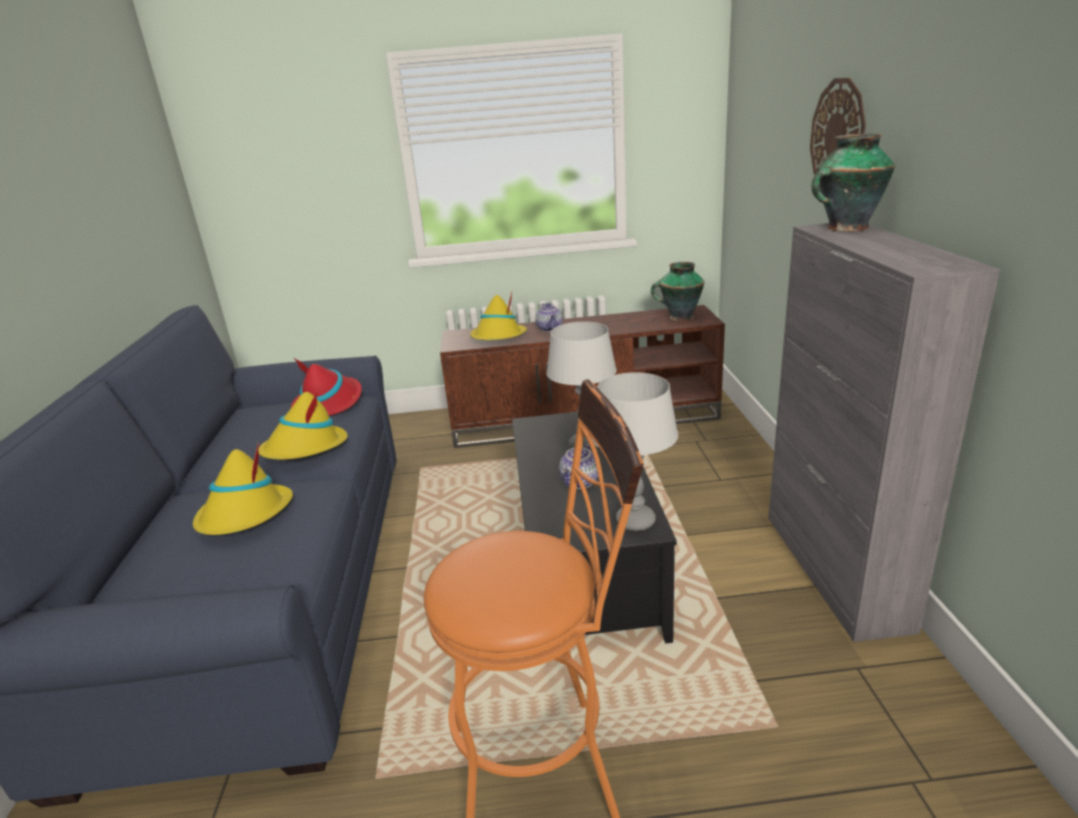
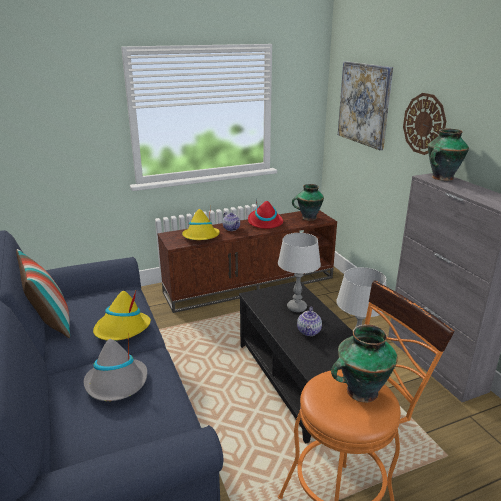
camera: 20 degrees left, 0 degrees up
(227, 432) = (50, 323): none -> pillow
(245, 516) = (117, 383): yellow hat -> grey hat
(329, 403) = (113, 294): red hat -> red hat (264, 222)
(528, 568) = (360, 392): none -> vase
(766, 119) = (364, 104): none -> picture

